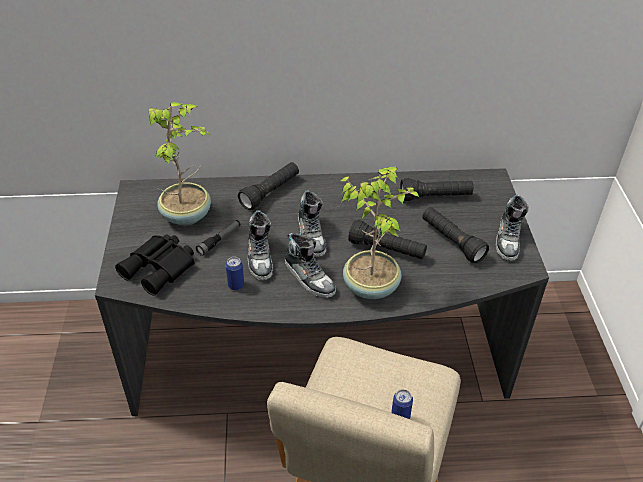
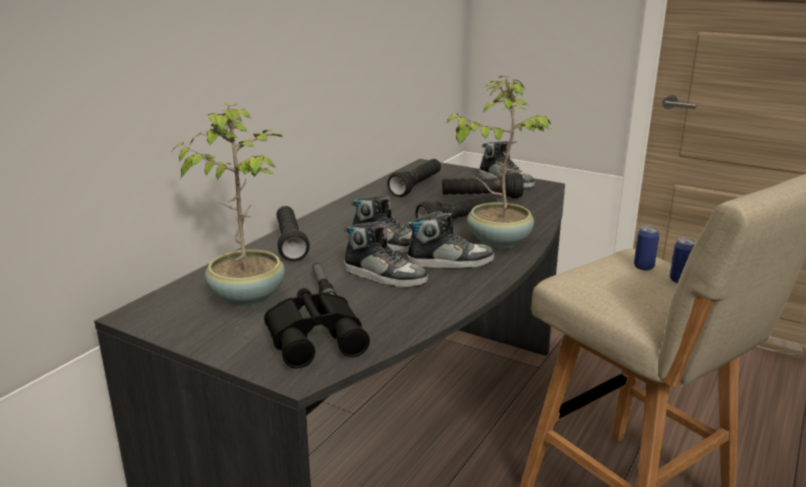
camera: 55 degrees left, 20 degrees down
(236, 285) = (412, 300): can -> can (643, 267)

